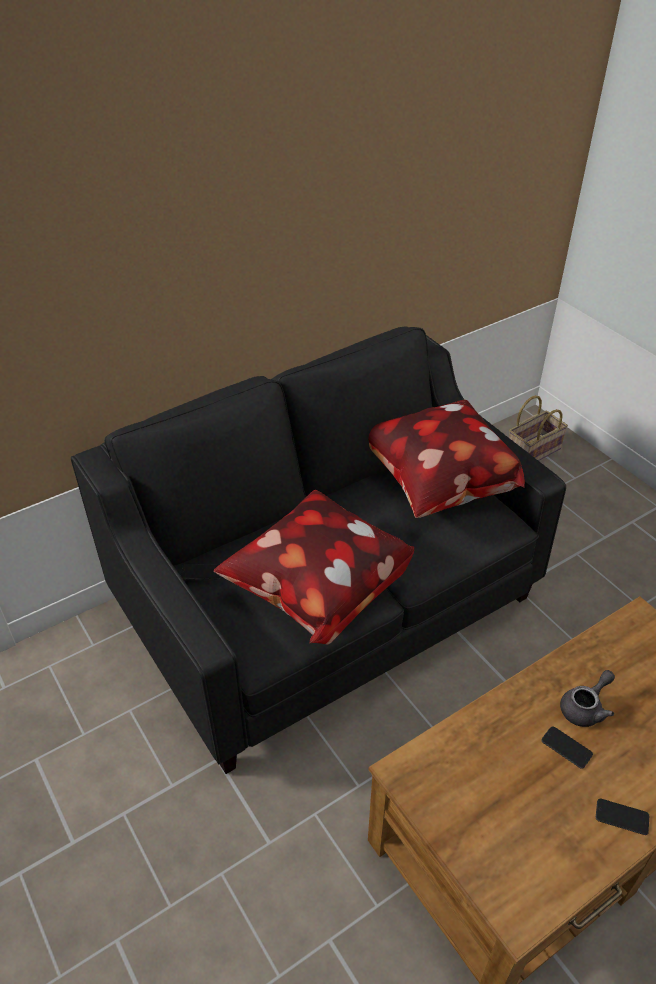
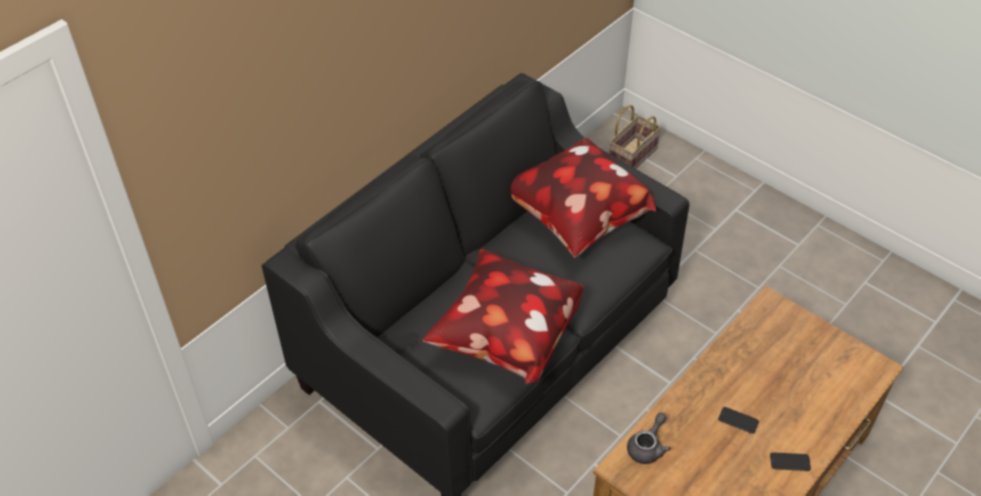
camera: 15 degrees left, 5 degrees up
(585, 708) = (745, 386): grey teapot -> grey teapot (647, 447)

